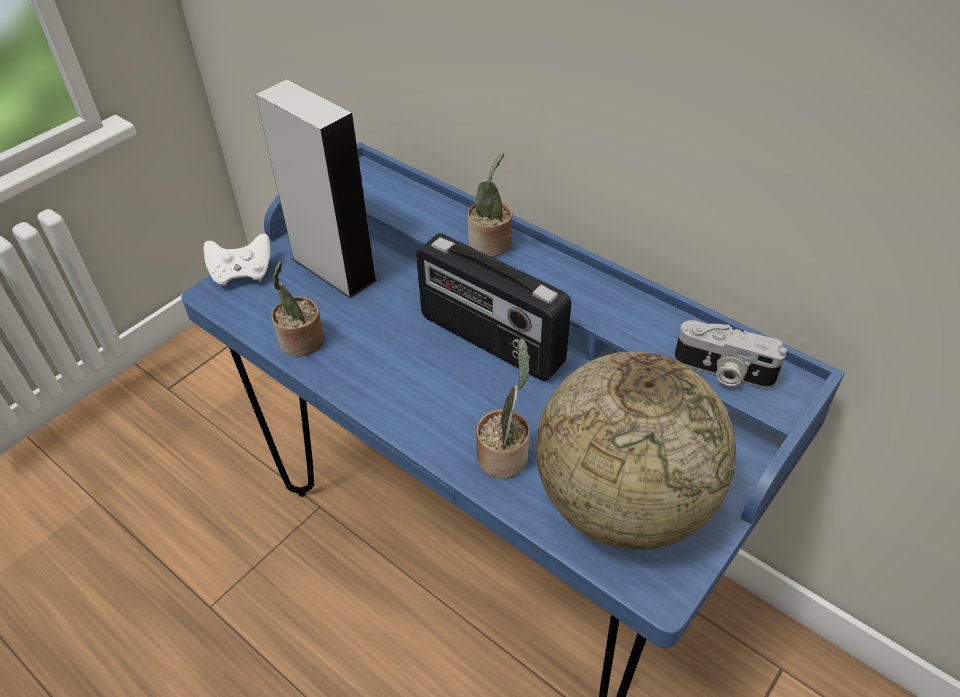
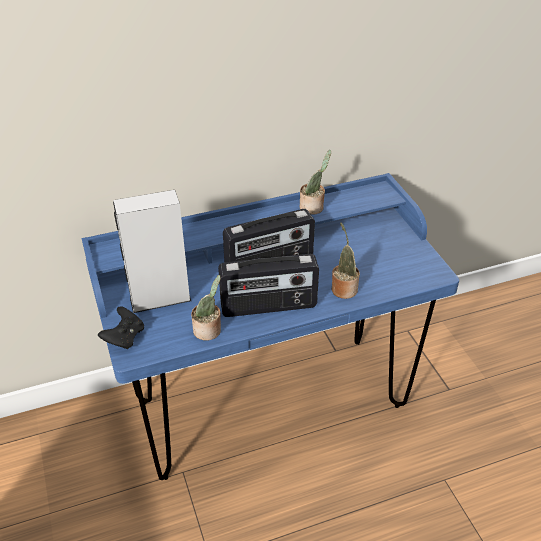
camera: 60 degrees left, 5 degrees down
(242, 274) = (124, 337): white game controller -> black game controller
(394, 382) = (268, 307): none -> radio
(491, 245) = (222, 228): potted plant -> potted plant (313, 207)
(622, 503) = (393, 266): globe -> none
(722, 372) = (363, 201): camera -> none

